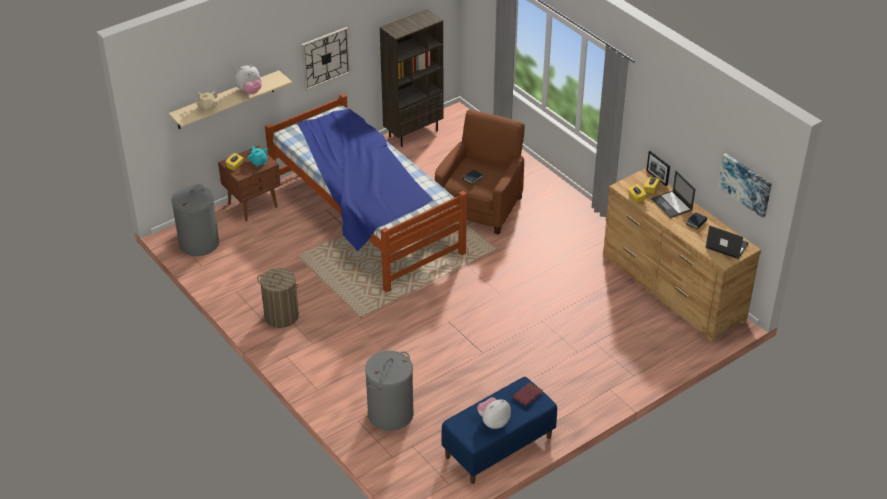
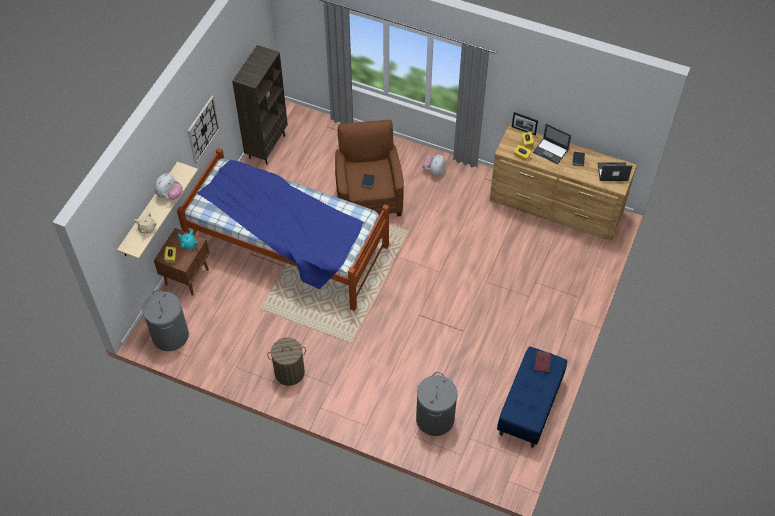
camera: 30 degrees left, 15 degrees up
(493, 422) = (535, 398): plush toy -> plush toy (434, 171)
(745, 184) = (618, 123): picture -> none

